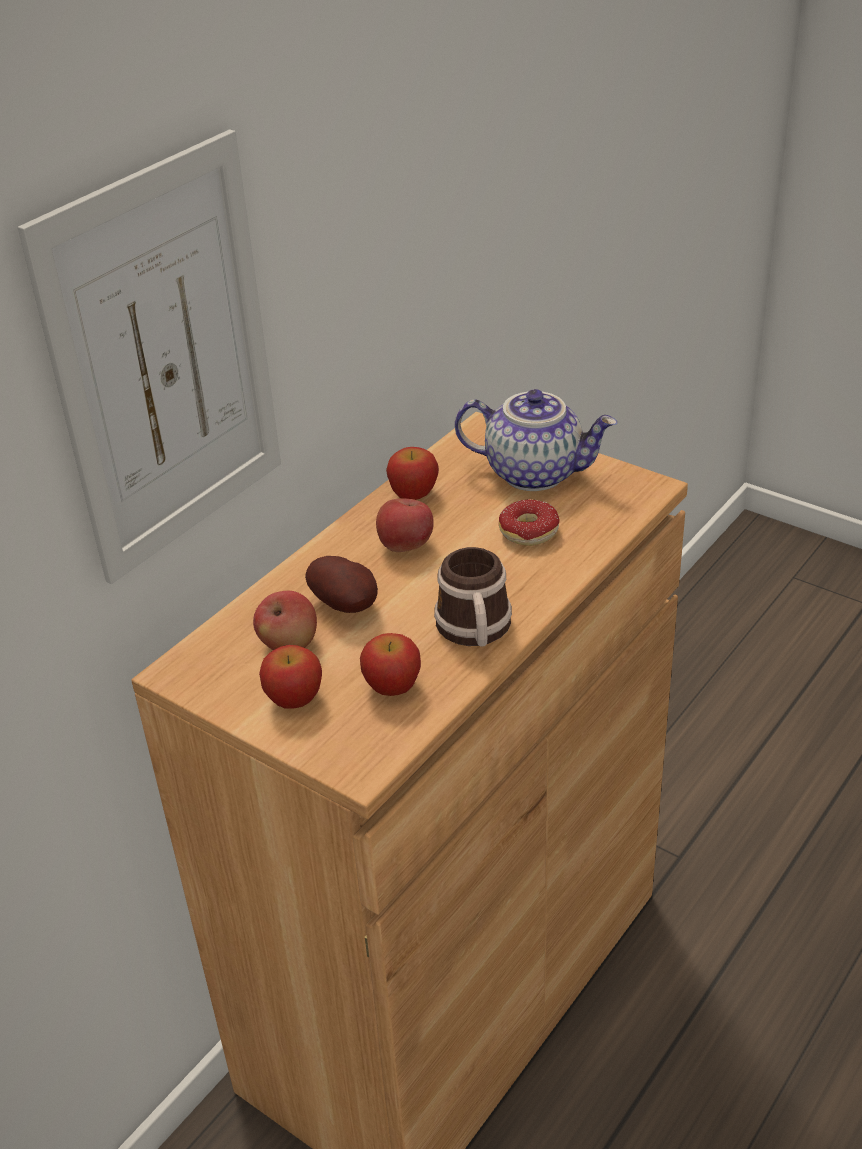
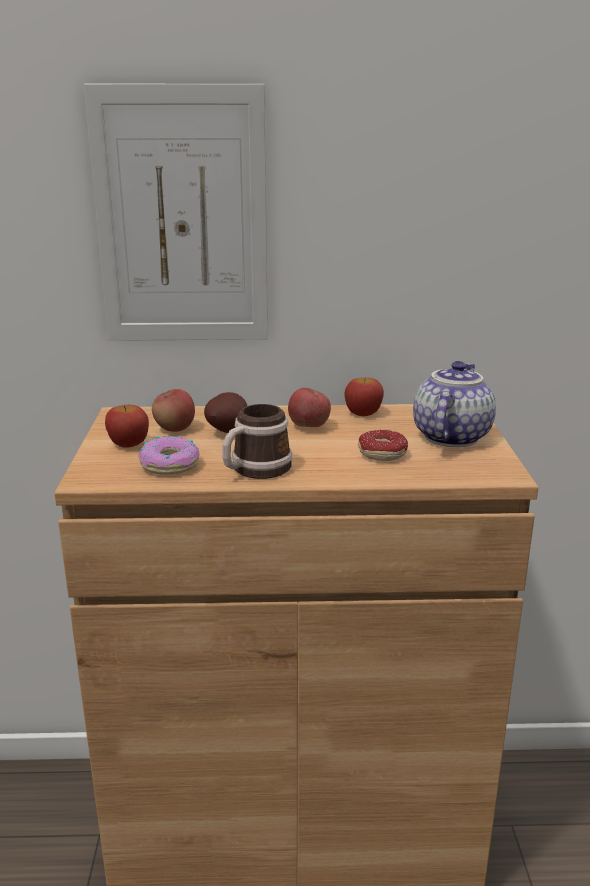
camera: 50 degrees right, 15 degrees down
(392, 686) = (170, 464): apple -> donut
(535, 472) = (449, 436): teapot -> teapot turned 135 degrees counterclockwise

